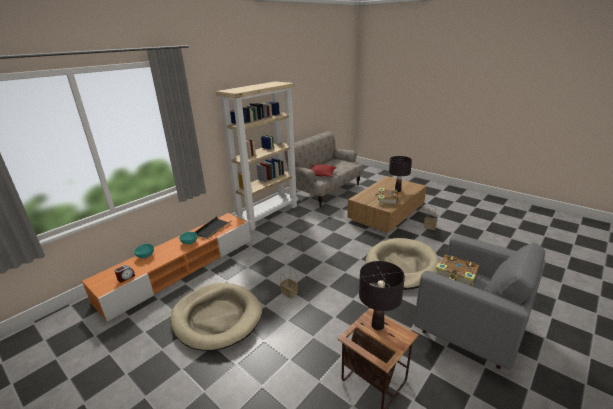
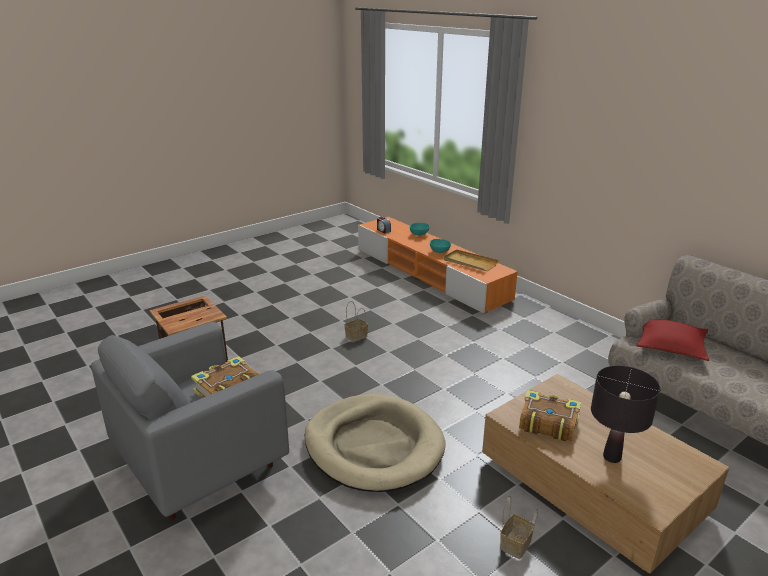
camera: 100 degrees right, 0 degrees up
(212, 229) = (470, 262): black tray -> beige tray
(217, 318) = (337, 295): beige dog bed -> none
(268, 214) = (575, 333): beige bookcase -> none
(377, 325) = (199, 315): black table lamp -> none

